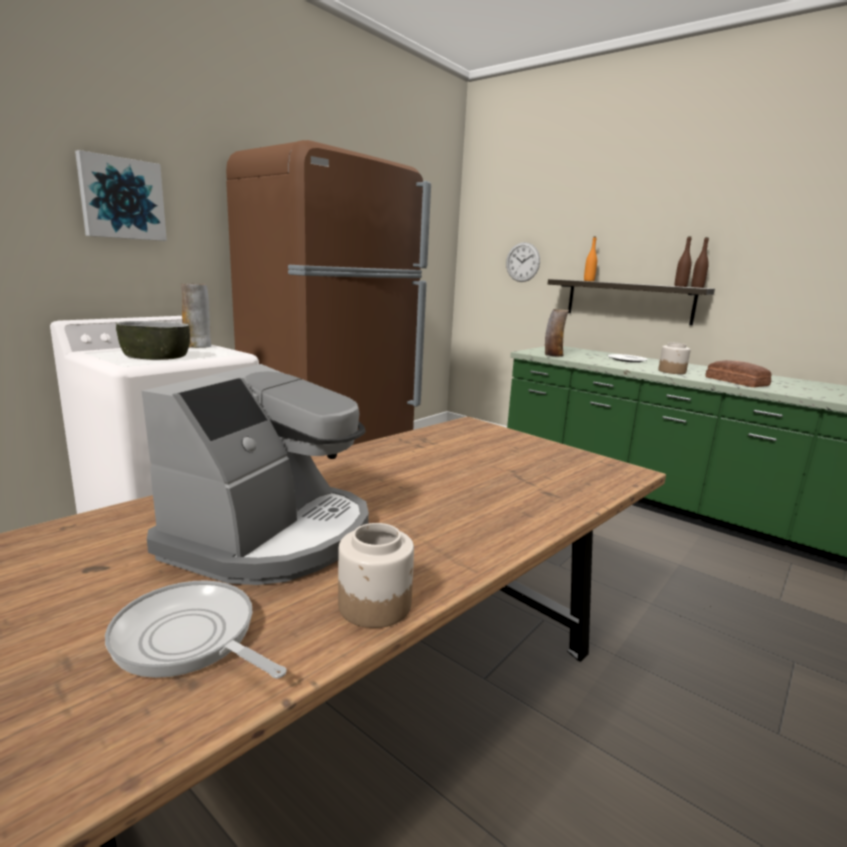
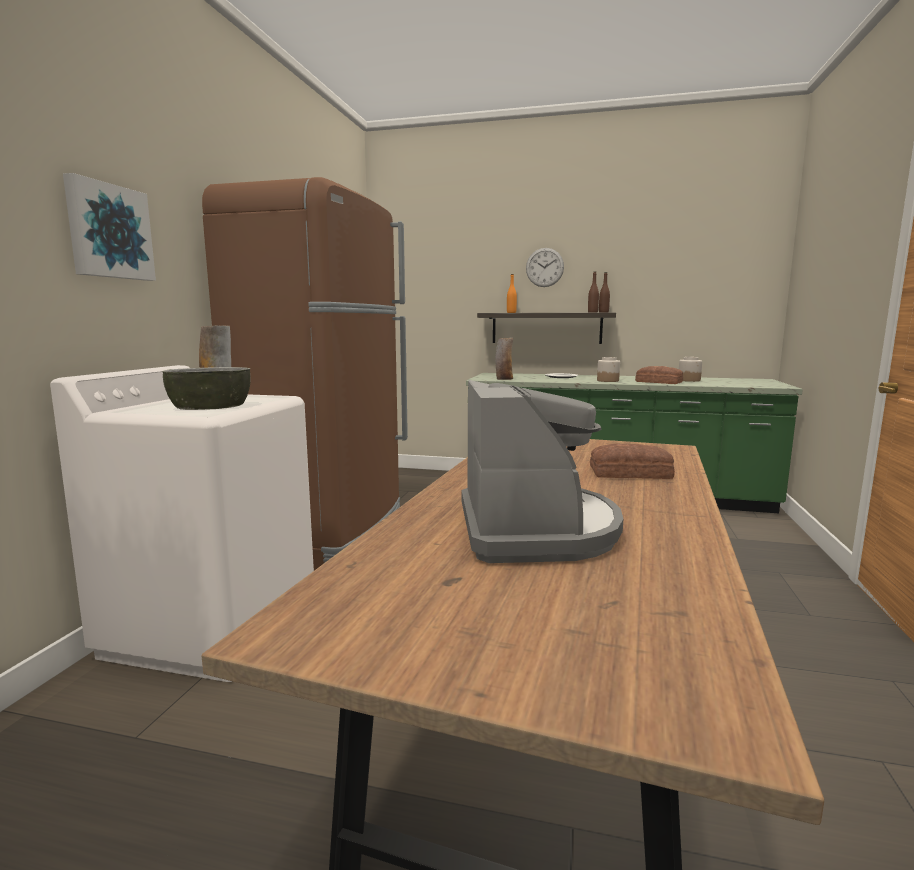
camera: 25 degrees left, 5 degrees down
(189, 639) = (624, 594): frying pan -> none
(376, 605) = (690, 546): jar -> jar (689, 380)
(505, 494) = (631, 474): none -> bread
(522, 262) = (442, 299): wall clock -> wall clock (544, 267)

